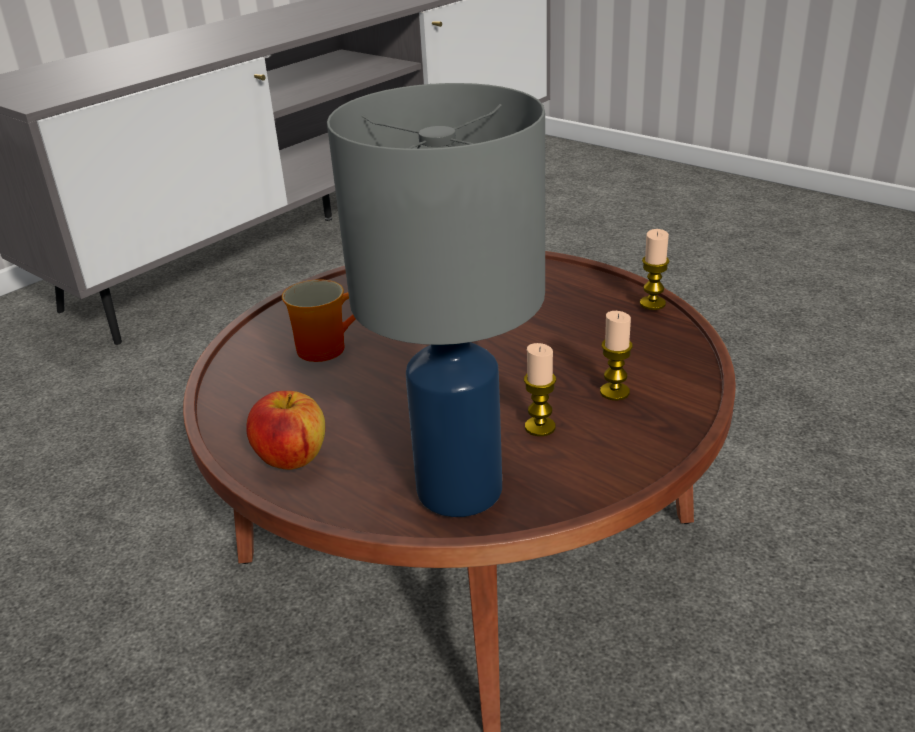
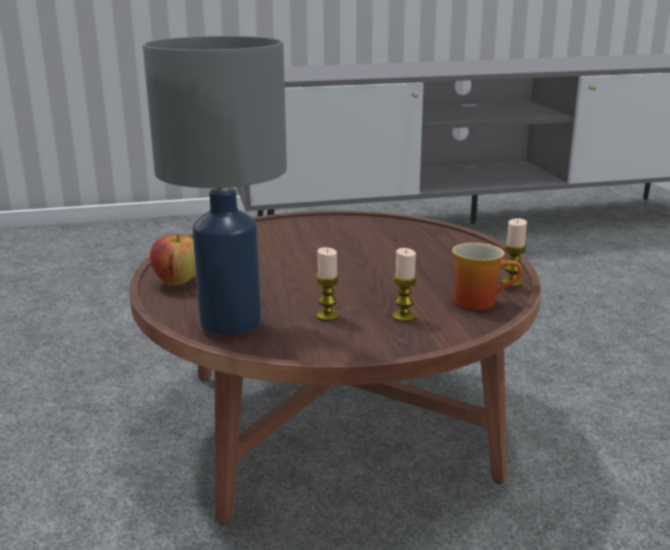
camera: 35 degrees right, 10 degrees down
(325, 346) = (278, 243): mug -> mug (479, 301)

